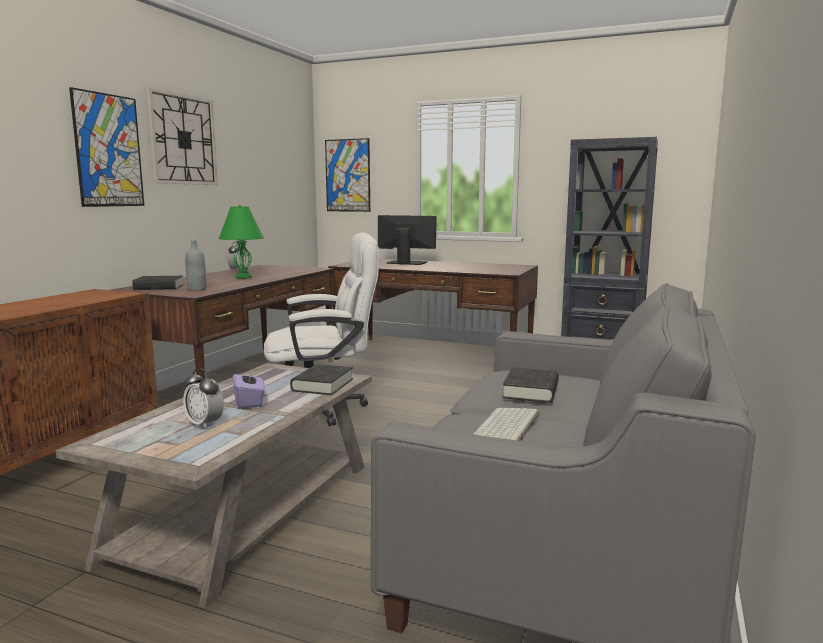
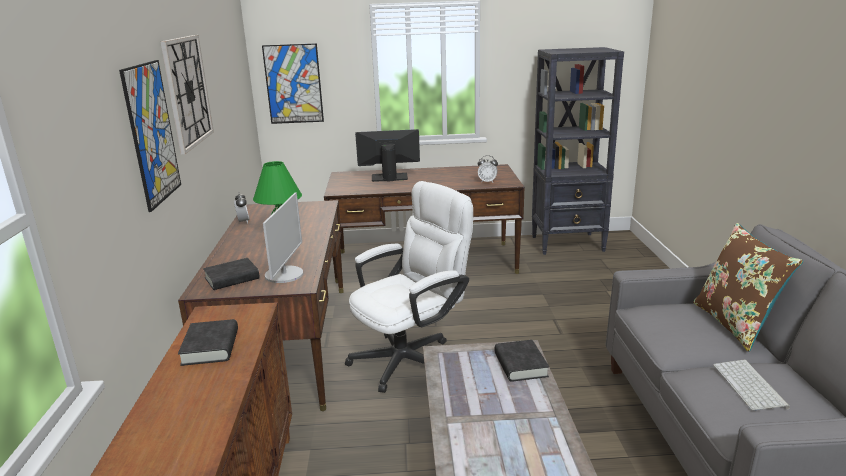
camera: 25 degrees left, 10 degrees up
(197, 289) = (285, 275): grey bottle -> monitor
(204, 424) = (511, 451): alarm clock -> alarm clock (487, 182)
(249, 402) = (499, 408): purple tissue box -> none
(531, 391) = (700, 334): black book -> black book (210, 347)
(594, 394) = (735, 324): none -> brown pillow

